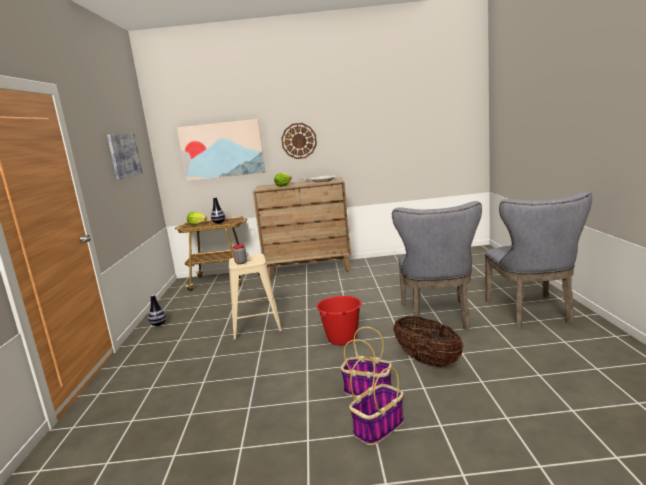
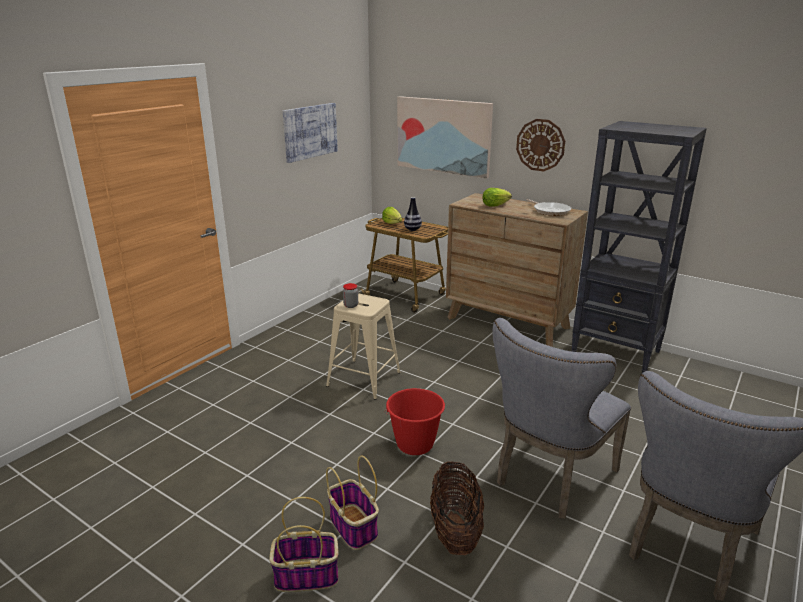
camera: 35 degrees right, 10 degrees up
(158, 324) = (295, 331): vase -> none
(387, 261) = (616, 353): none -> black bookcase

